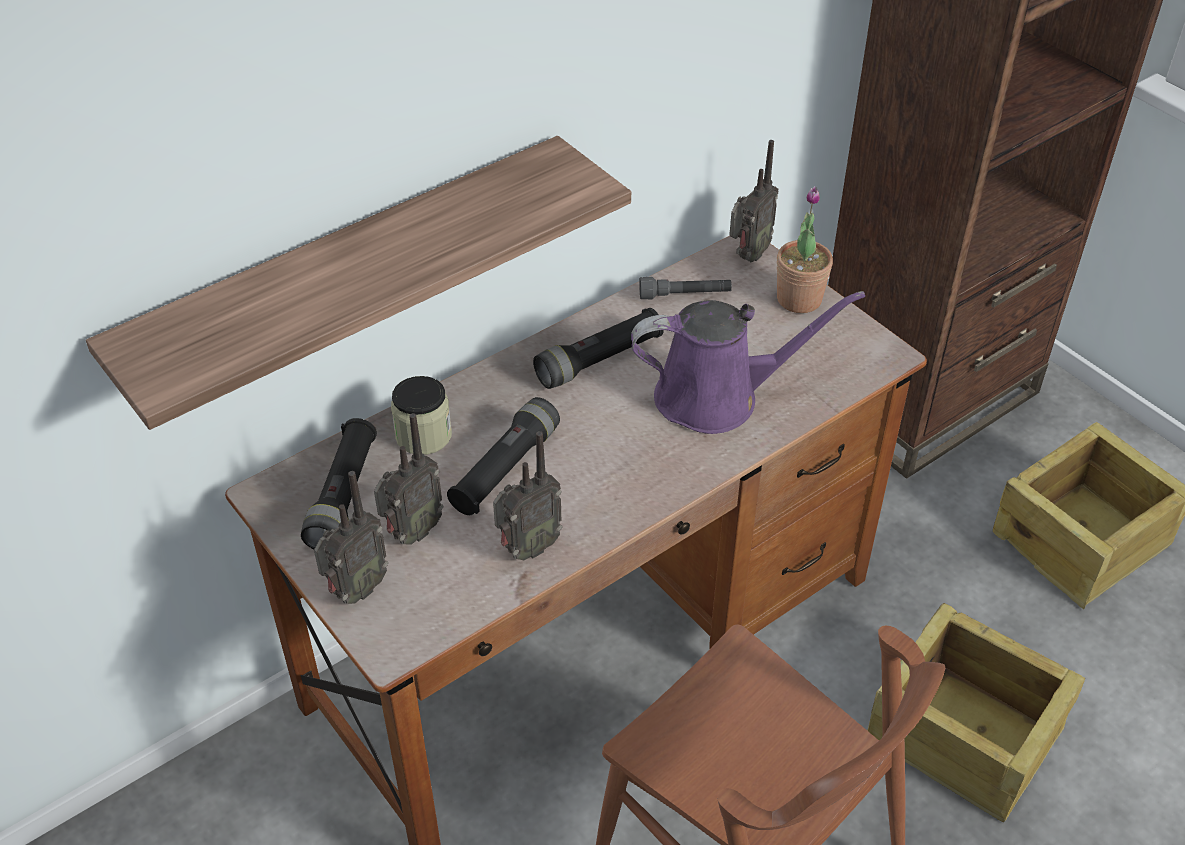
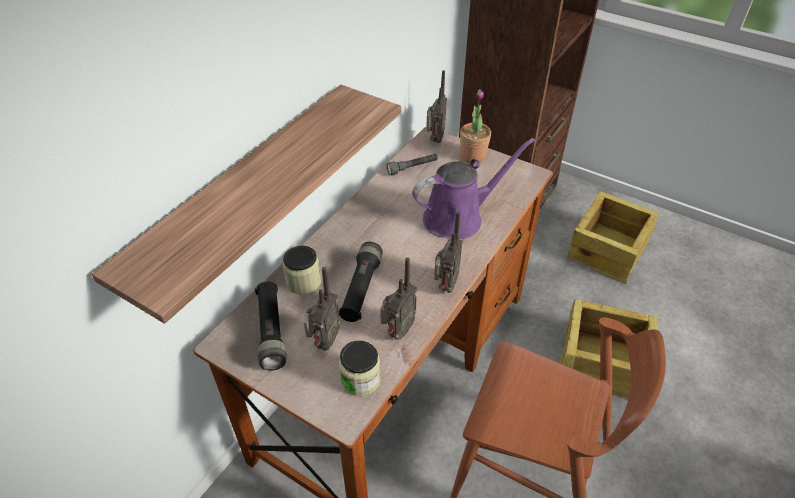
camera: 20 degrees left, 0 degrees up
(355, 591) = (306, 388): radio -> radio (445, 286)
(438, 602) = (360, 379): none -> jar
(599, 360) = (384, 213): black flashlight -> none

